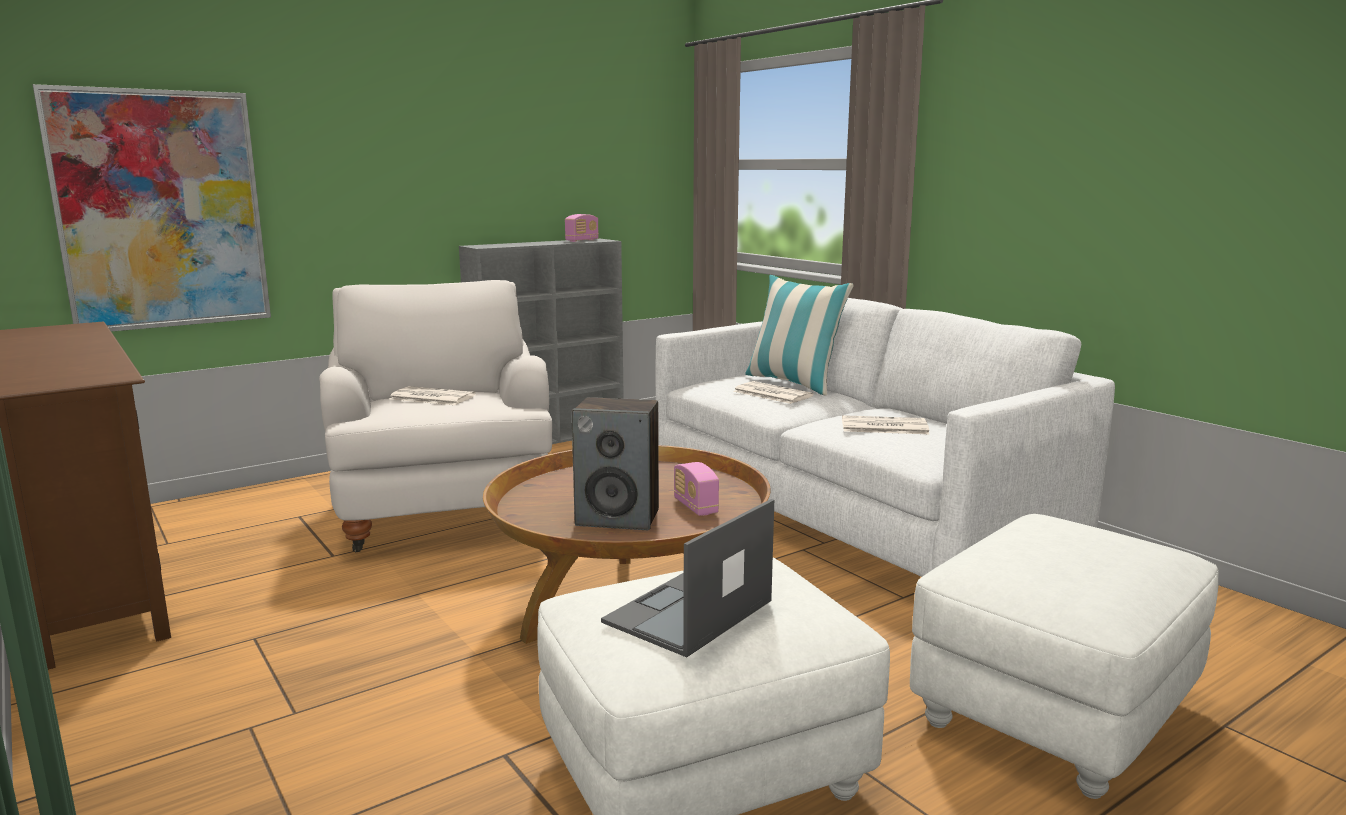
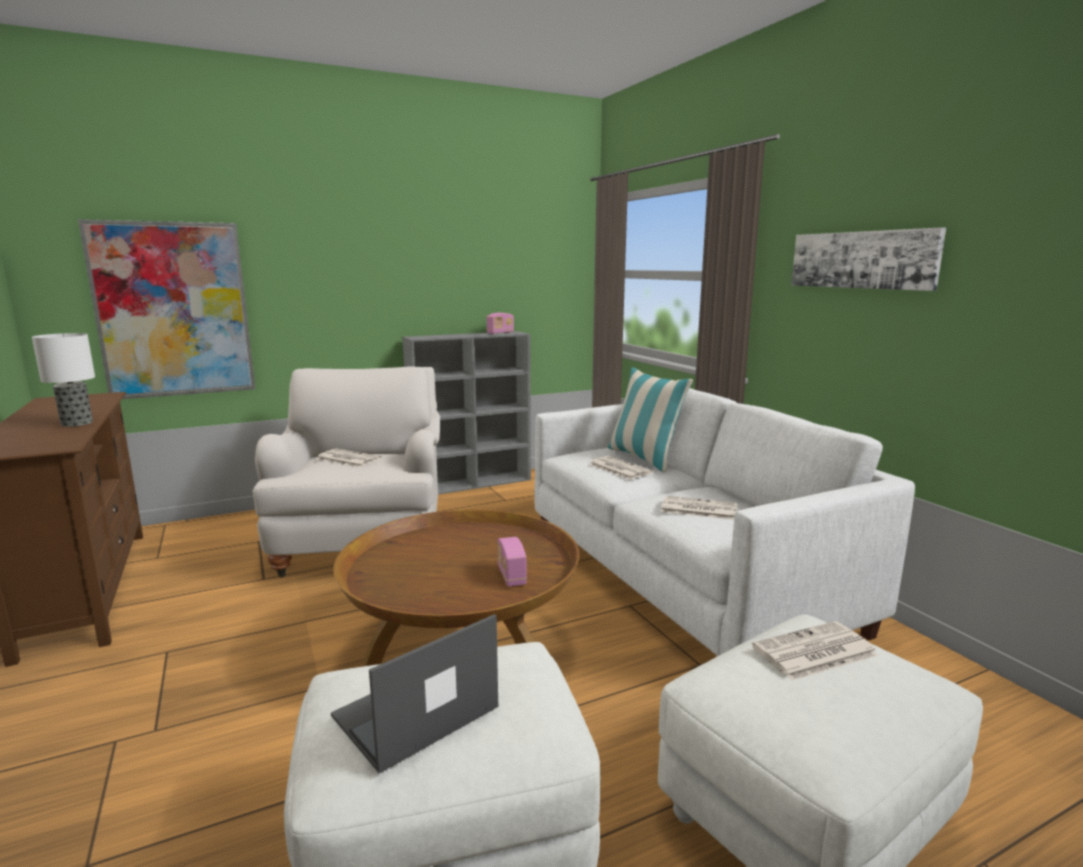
camera: 10 degrees right, 0 degrees up
(94, 354) = (77, 423): none -> table lamp
(618, 518) = (441, 583): speaker -> none
(1042, 141) = (862, 260): none -> picture
(1056, 537) = (813, 652): none -> newspaper

